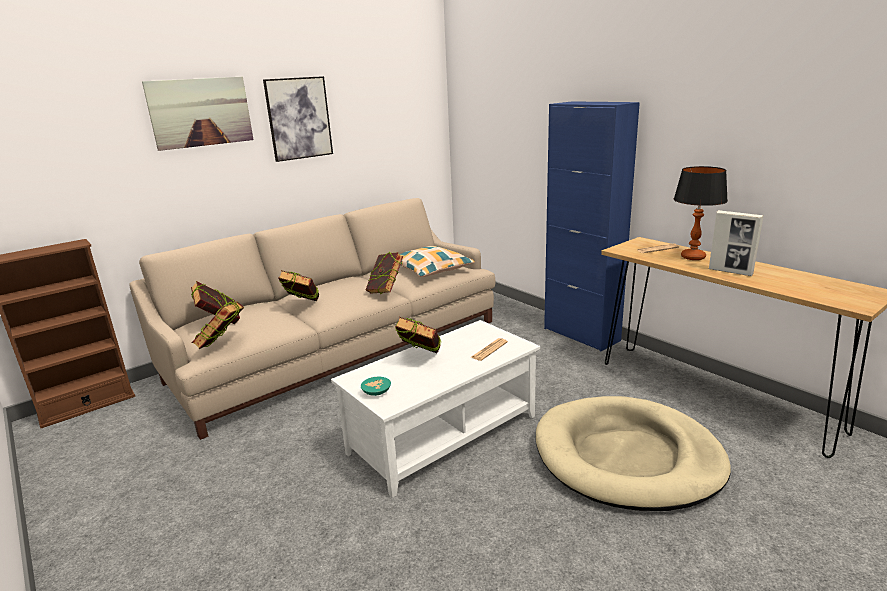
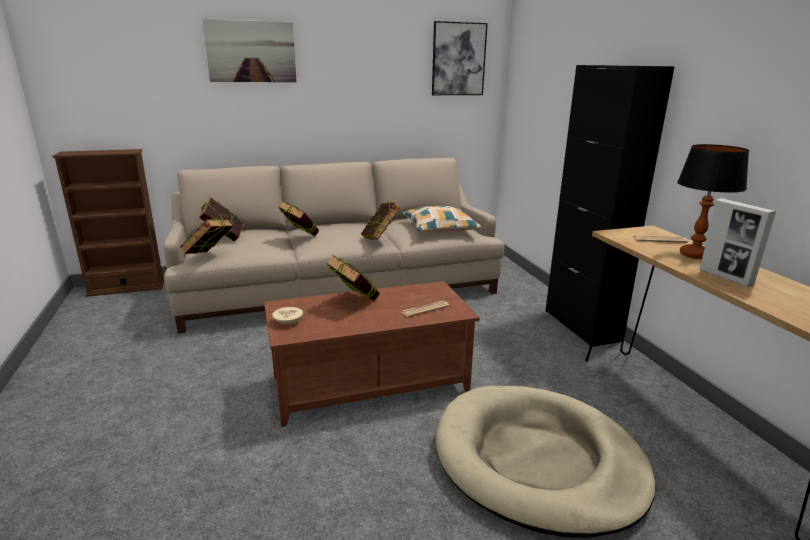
camera: 20 degrees right, 0 degrees up
(299, 118) = (343, 67): picture -> picture (458, 59)
(375, 392) = (287, 321): turquoise bowl -> beige bowl
(443, 434) = (370, 383): white coffee table -> brown coffee table
(581, 334) = (581, 325): blue cabinet -> black cabinet

